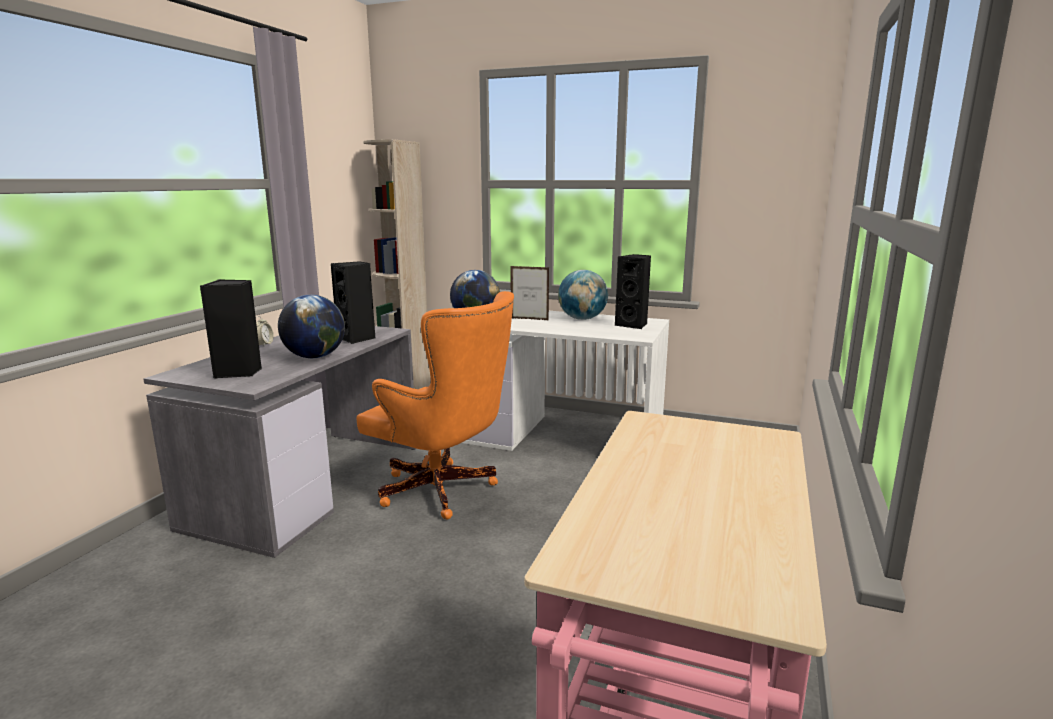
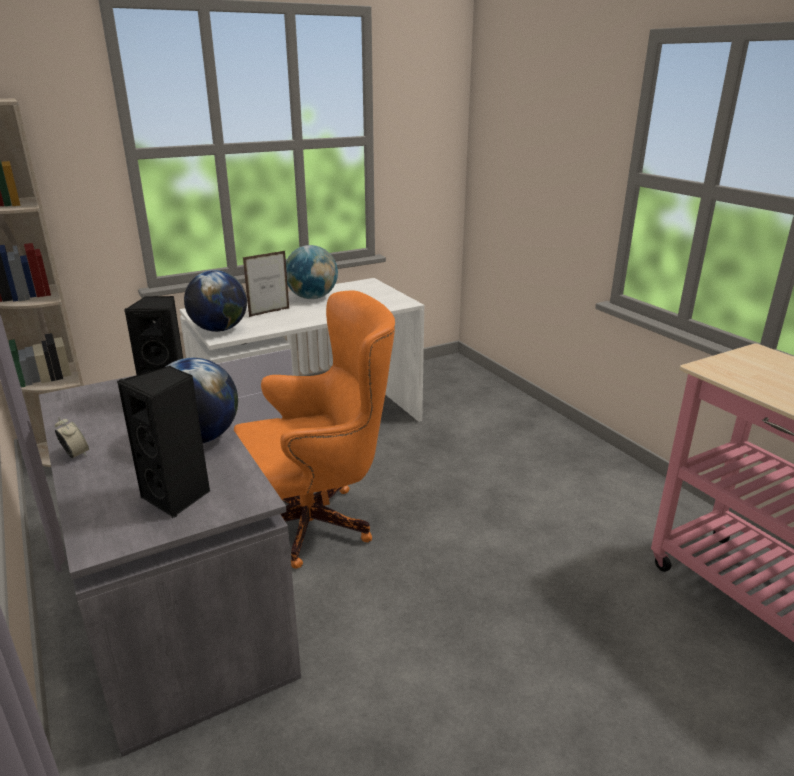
camera: 50 degrees left, 10 degrees up
(633, 325) = (367, 291): black speaker -> none

